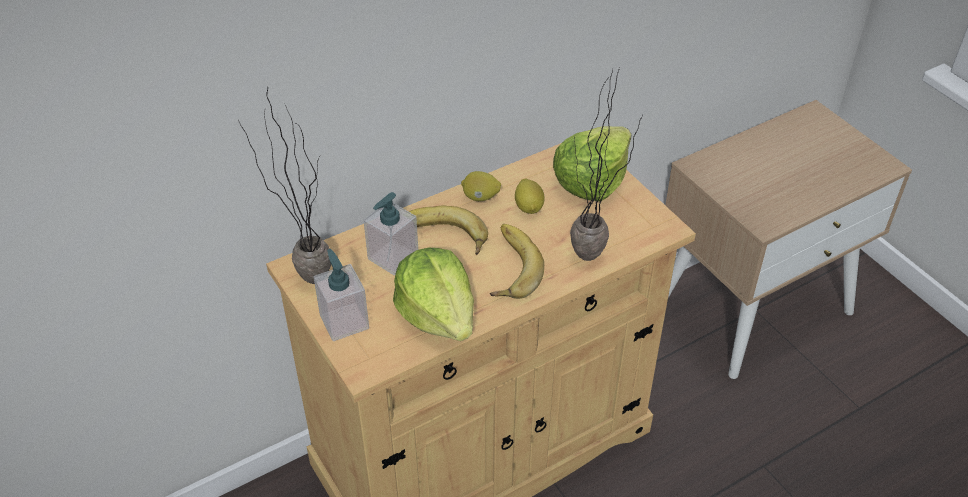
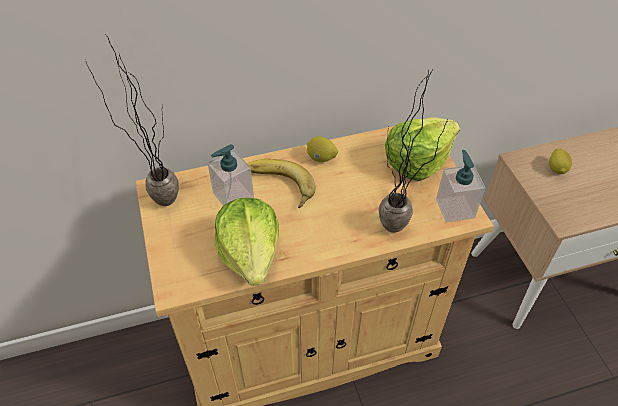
camera: 15 degrees right, 5 degrees up
(344, 321) = (174, 243): soap dispenser -> soap dispenser (455, 208)
(508, 267) = (322, 223): banana -> none
(529, 207) = (357, 174): lemon -> lemon (557, 168)

